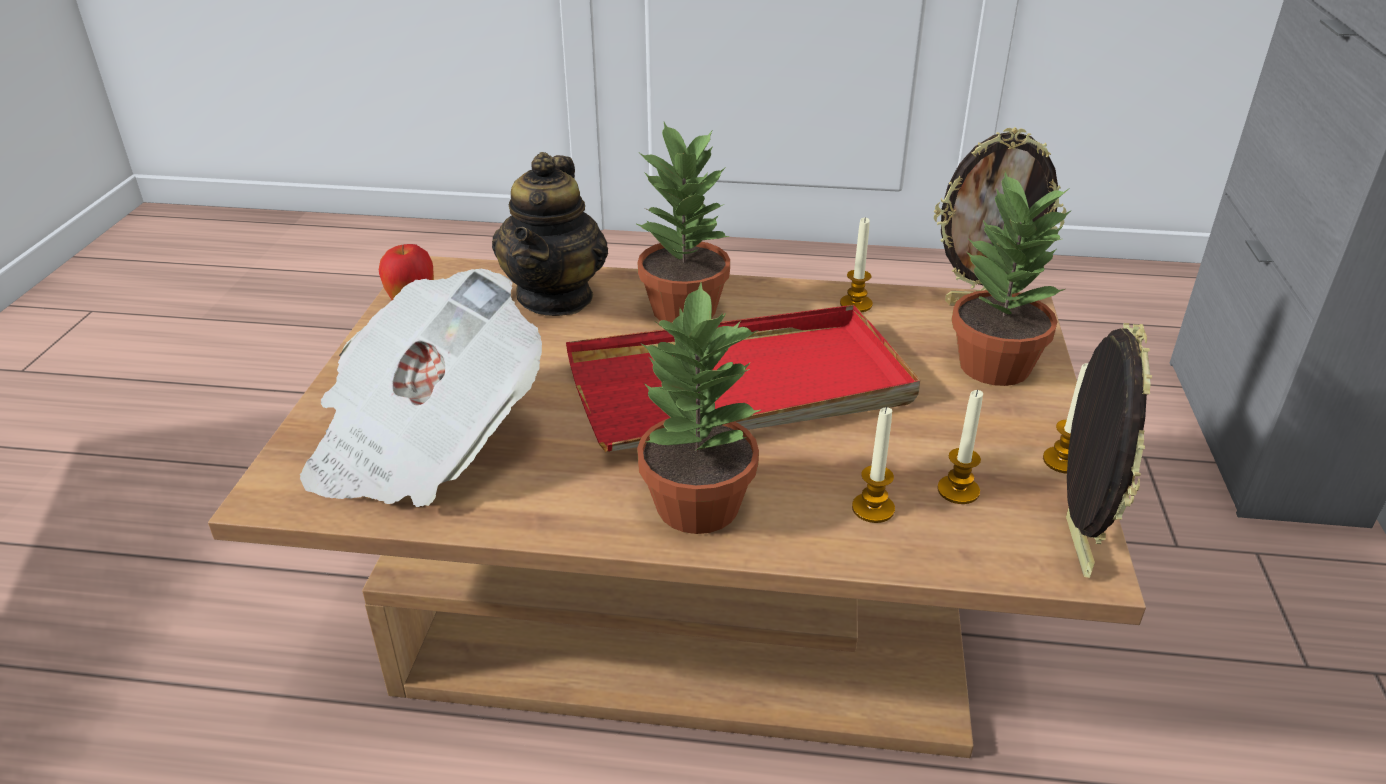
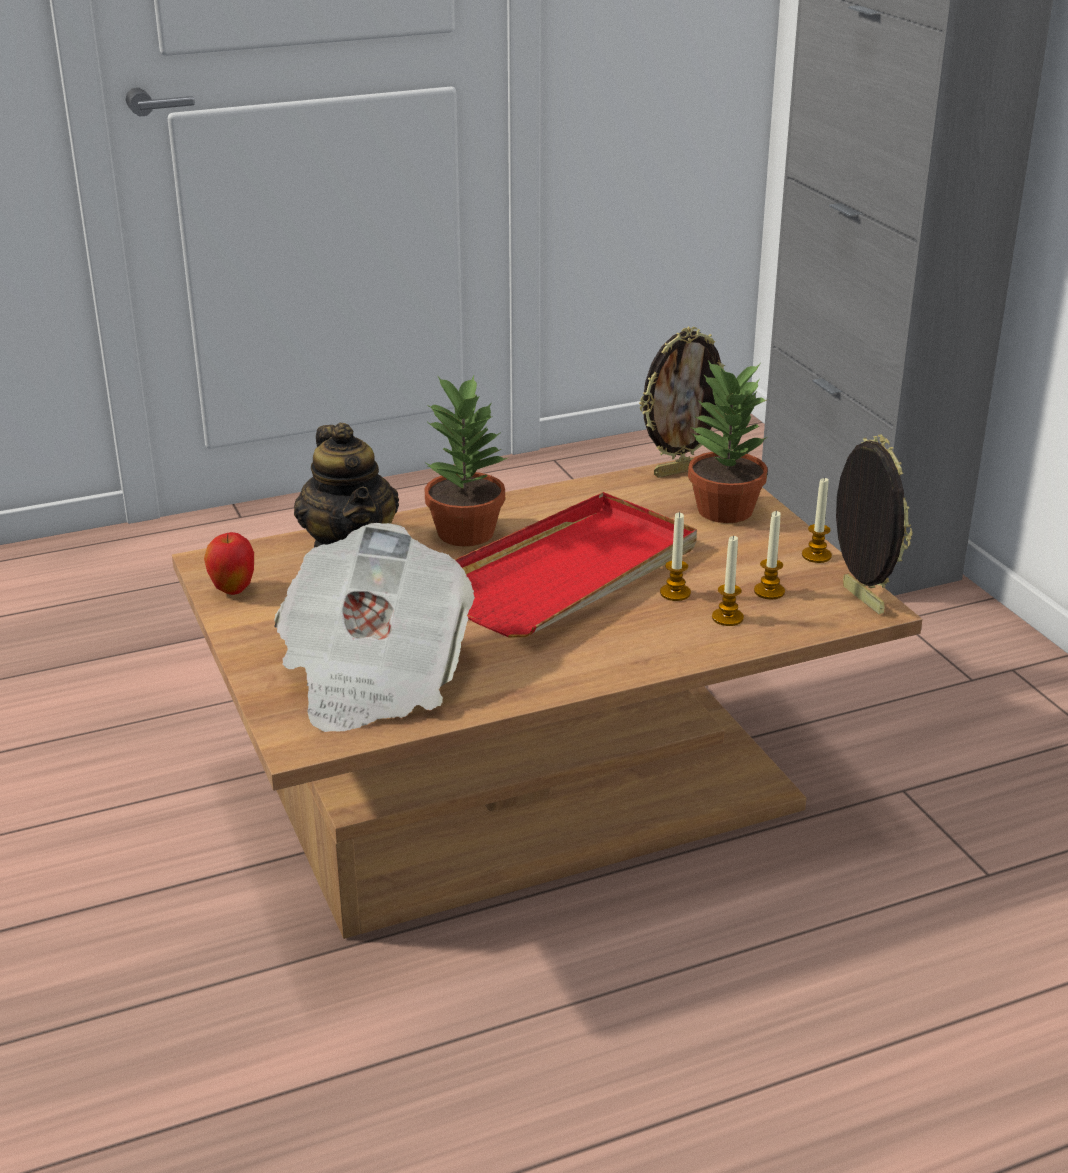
camera: 30 degrees left, 5 degrees down
(696, 507) = (615, 652): potted plant -> none
(856, 304) = (591, 494): candle -> candle (675, 593)

